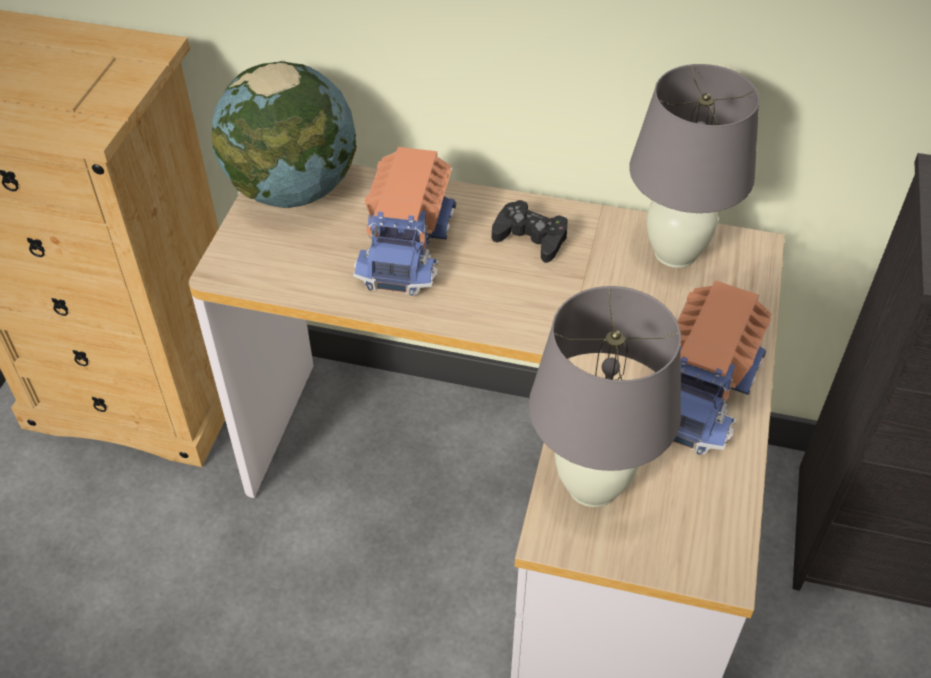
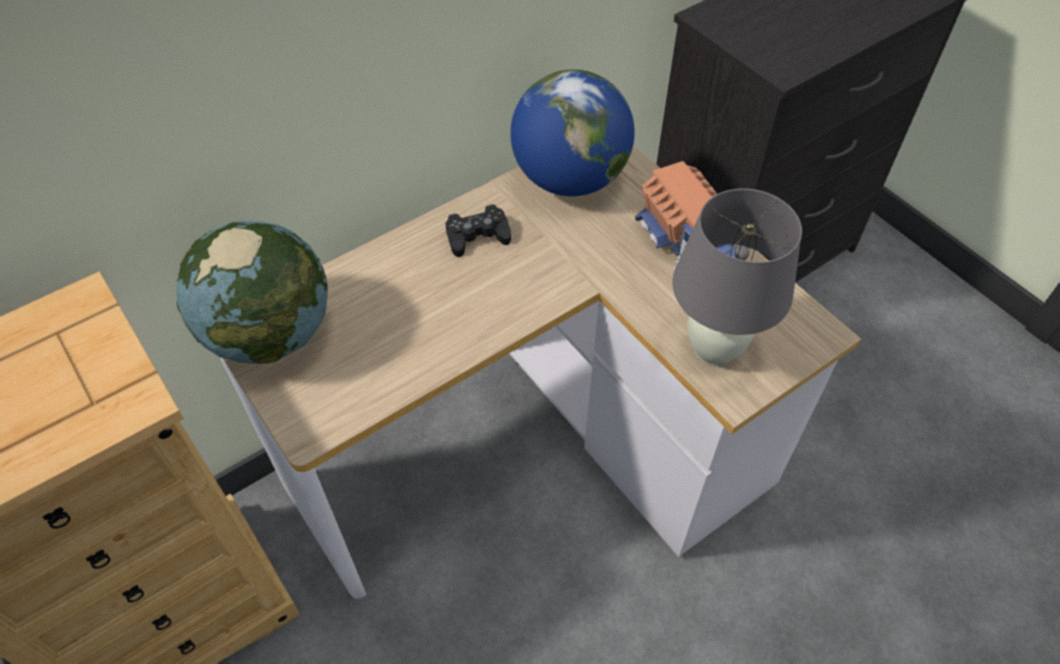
camera: 50 degrees left, 5 degrees up
(408, 245) = (409, 304): toy truck -> none
(675, 254) = (570, 179): grey table lamp -> globe

